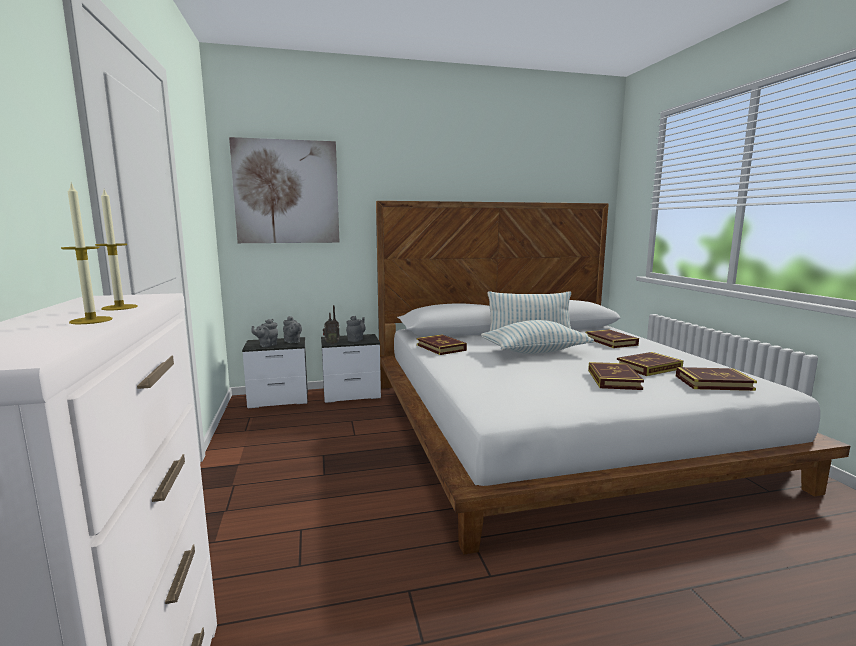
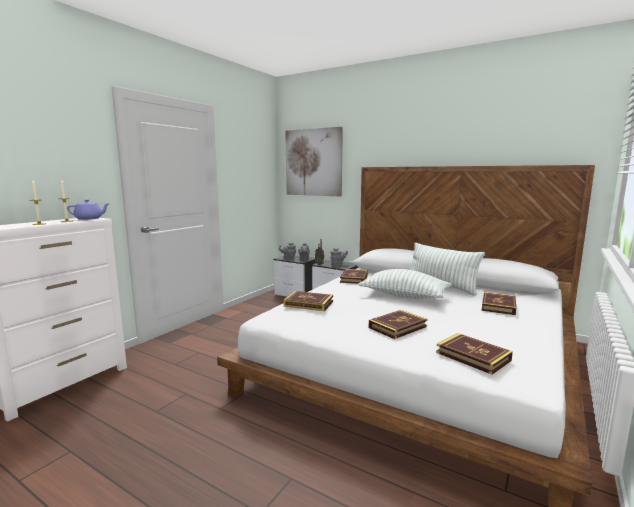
camera: 45 degrees right, 0 degrees up
(134, 298) = (89, 219): none -> purple teapot
(649, 367) = (458, 330): book -> book (308, 304)

